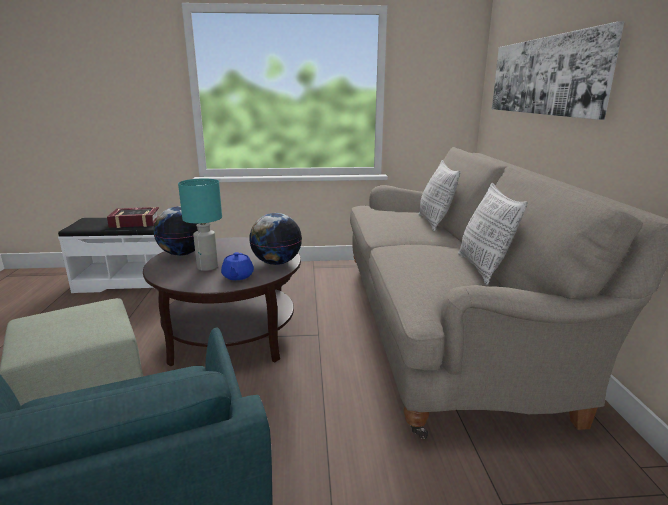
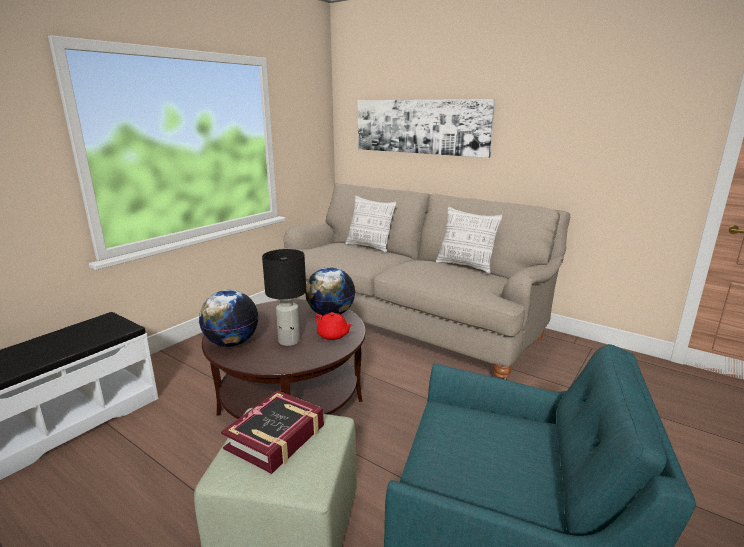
camera: 50 degrees left, 0 degrees up
(135, 222) = (56, 344): book -> book (276, 437)
(207, 267) = (289, 341): turquoise table lamp -> black table lamp
(237, 276) = (333, 335): blue teapot -> red teapot

